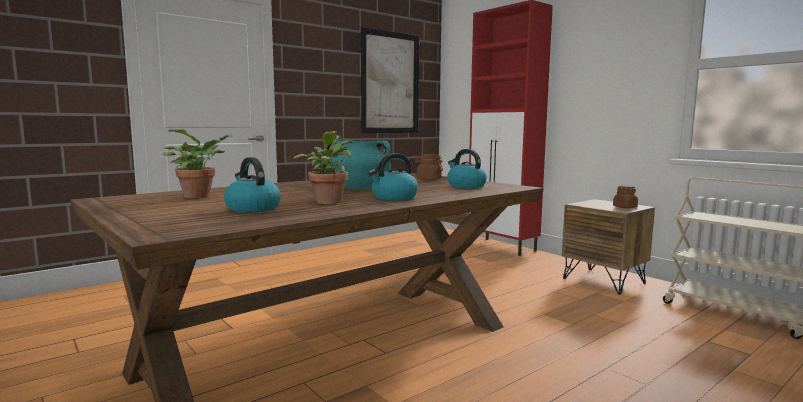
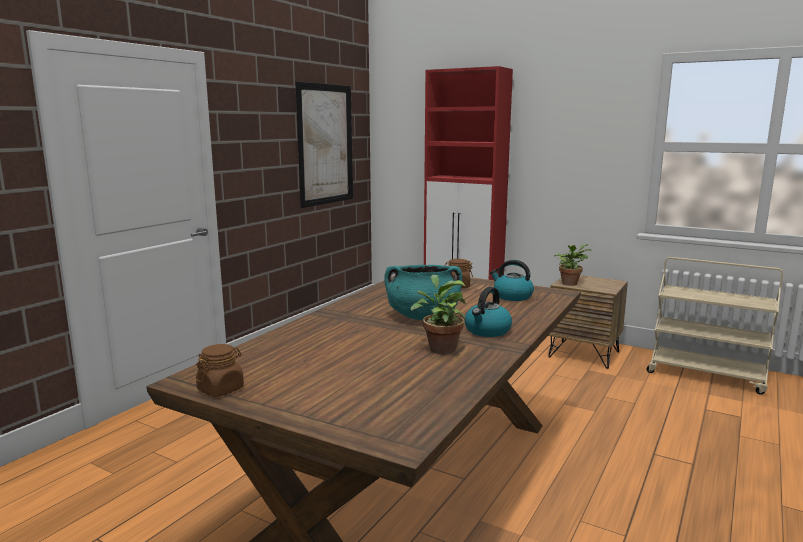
camera: 20 degrees left, 5 degrees up
(200, 196) = (290, 356): potted plant -> potted plant (570, 283)
(252, 208) = (394, 375): kettle -> none
(625, 207) = (605, 284): brown jar -> brown jar (221, 389)

